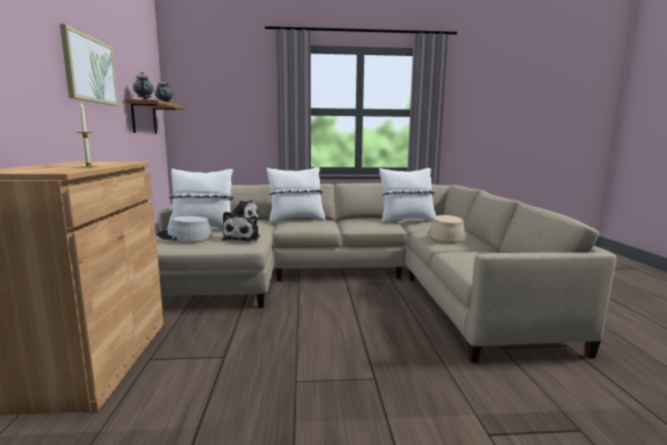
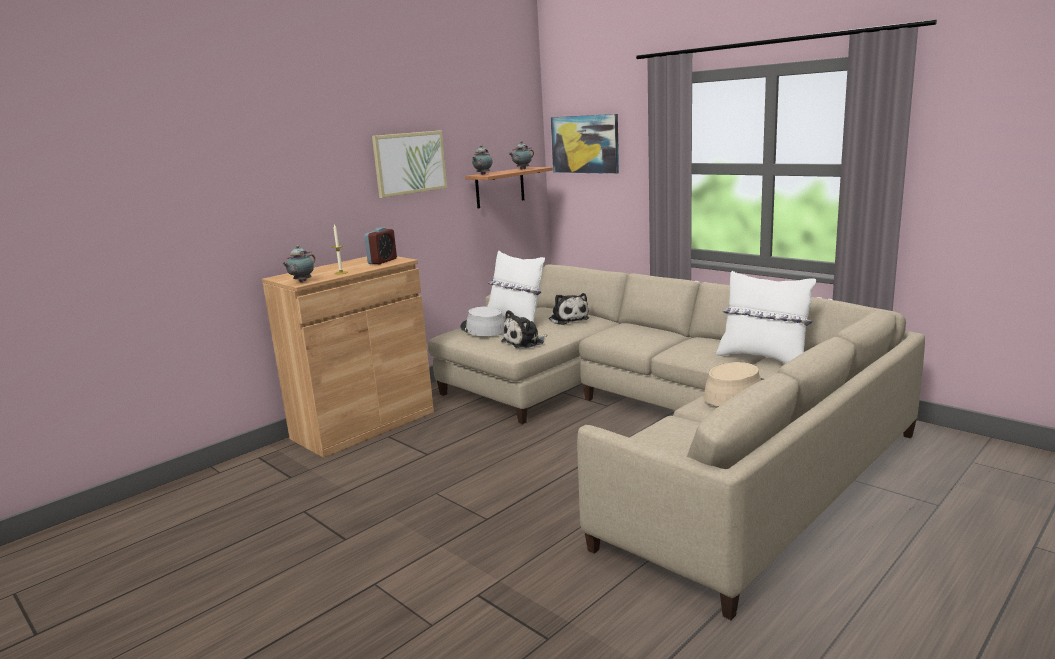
camera: 50 degrees right, 5 degrees up
(55, 171) = (301, 281): none -> teapot
(109, 162) = (382, 261): none -> alarm clock
(207, 92) = (585, 144): none -> picture
(296, 220) = (632, 327): white pillow -> none

